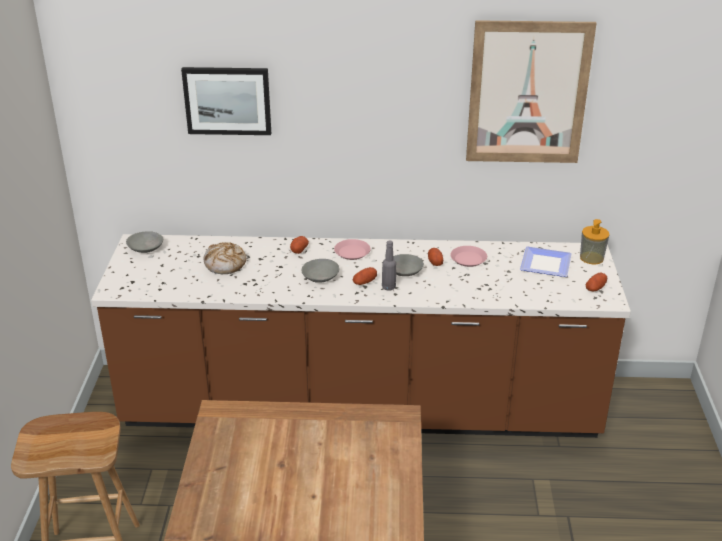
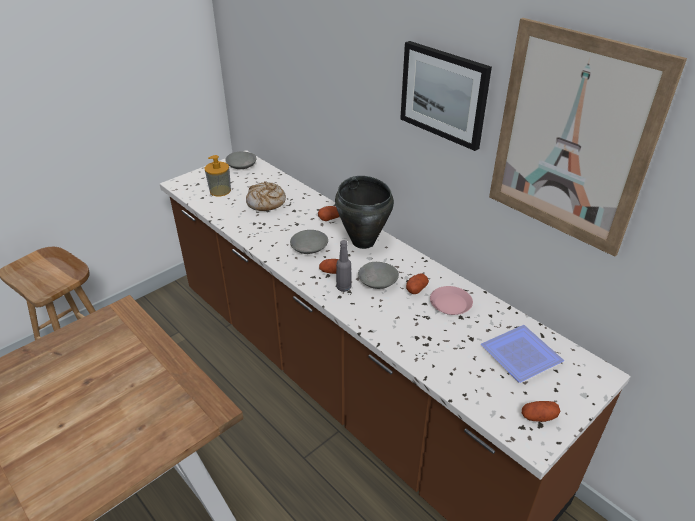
camera: 45 degrees right, 5 degrees up
(227, 100) = (307, 54): picture -> picture (444, 94)
(352, 252) = (363, 241): pink plate -> black cooking pot
(591, 258) = (585, 380): soap dispenser -> soap dispenser (220, 191)

